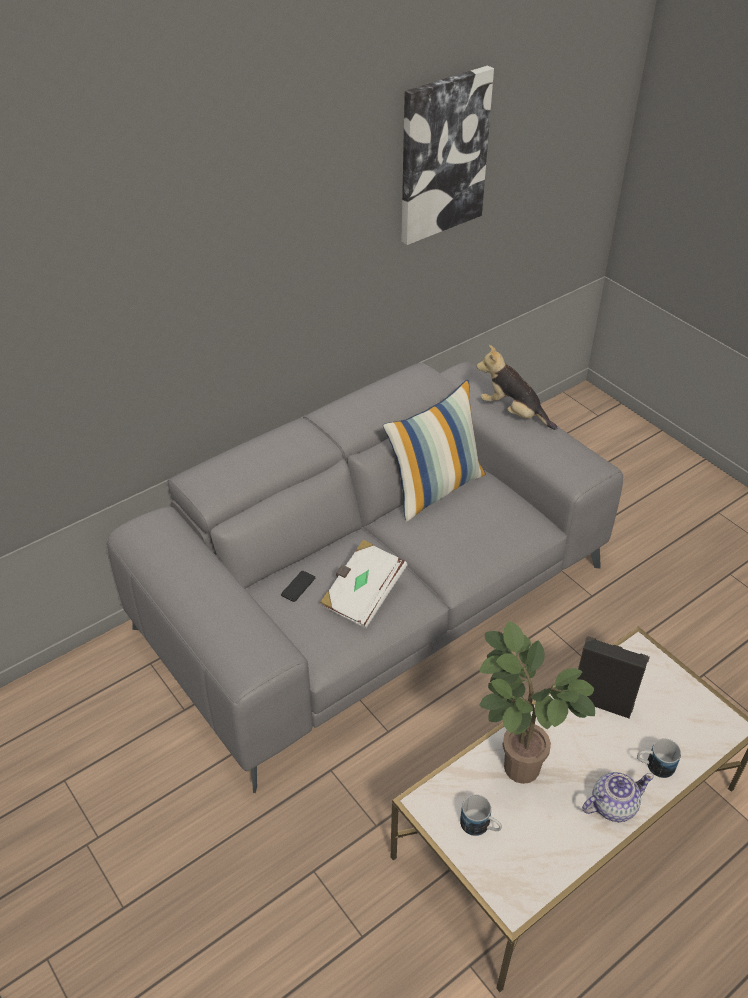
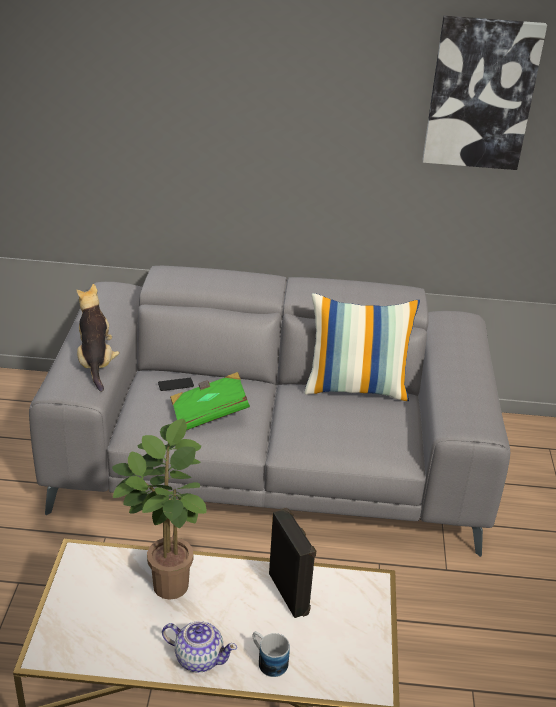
camera: 40 degrees right, 10 degrees down
(362, 594) = (209, 414): white book -> green book
(480, 826) = (92, 595): mug -> none
(513, 413) = (465, 361): plush toy -> plush toy (96, 362)

